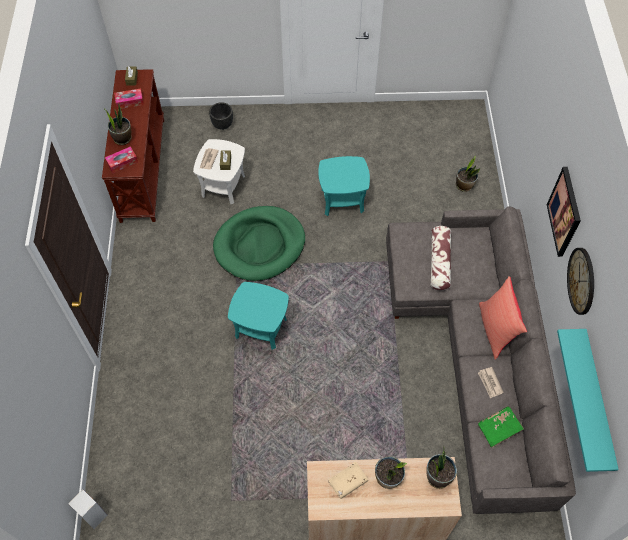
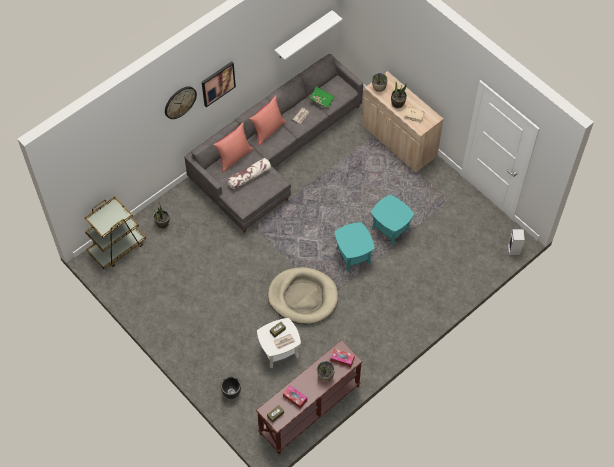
camera: 130 degrees left, 0 degrees up
(260, 245) = (303, 297): green dog bed -> beige dog bed
(342, 200) = (231, 278): turquoise side table -> turquoise side table (390, 229)
(466, 134) = (117, 247): none -> brown cart
(482, 266) = (234, 157): none -> red pillow
(581, 281) = (254, 57): wall clock -> wall clock (180, 102)
(596, 402) = (303, 35): turquoise shelf -> white shelf

